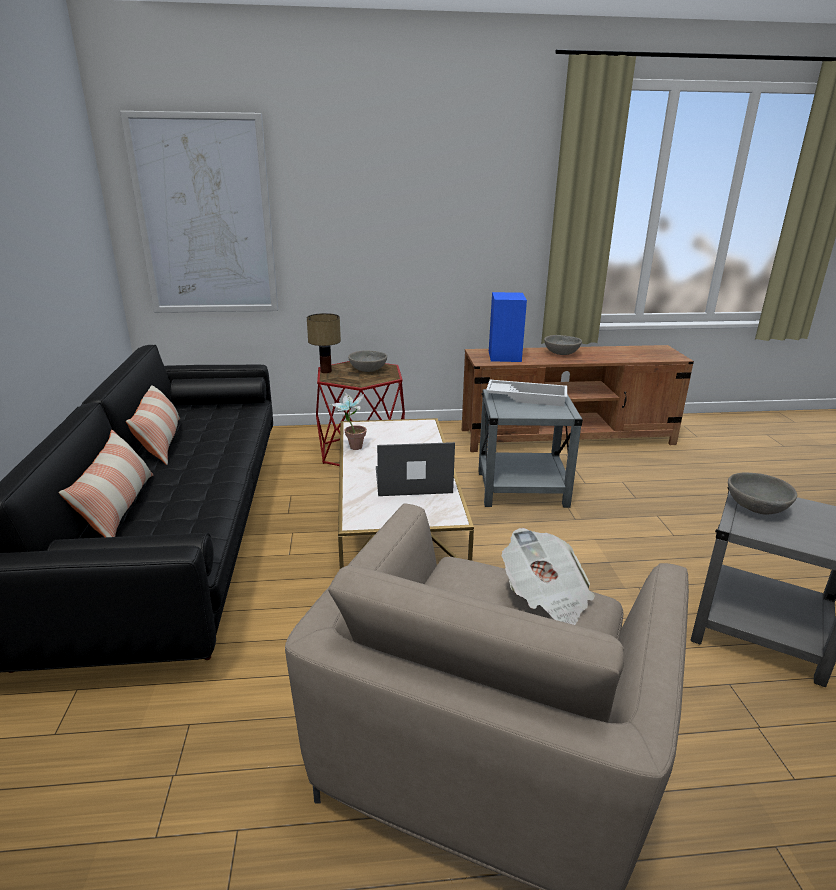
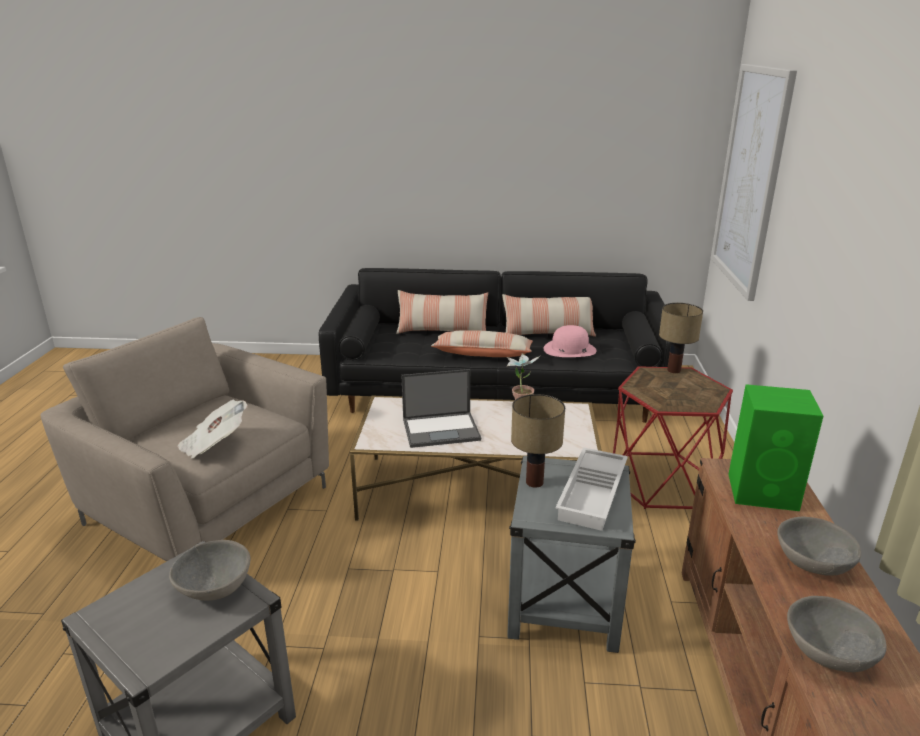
camera: 100 degrees right, 0 degrees up
(214, 429) = (569, 349): none -> pink hat
(214, 474) = (483, 354): none -> pillow
(368, 370) = (686, 393): grey bowl -> grey bowl (829, 653)
(412, 481) = (442, 429): laptop -> laptop turned 75 degrees clockwise
(504, 356) = (764, 492): blue speaker -> green speaker
(525, 413) = (535, 482): none -> table lamp

